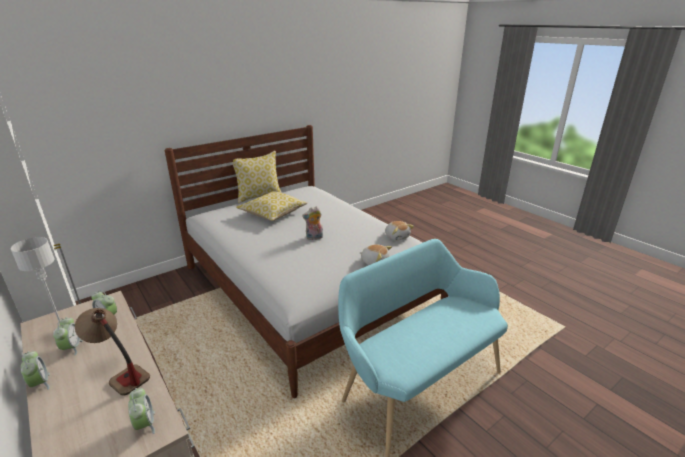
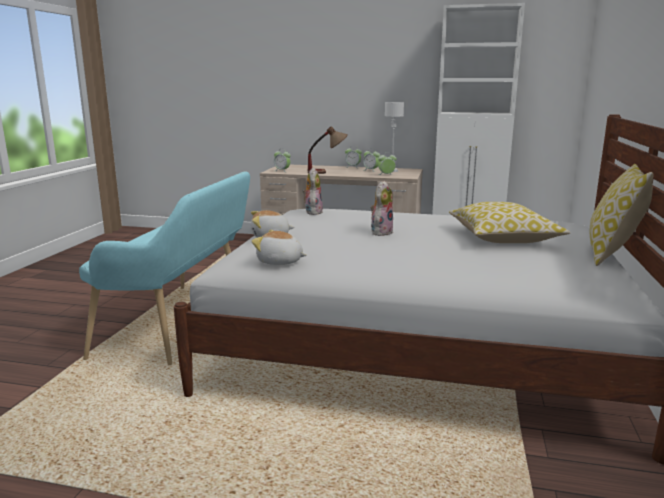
camera: 140 degrees right, 10 degrees down
(304, 282) = (312, 212): none -> plush toy

